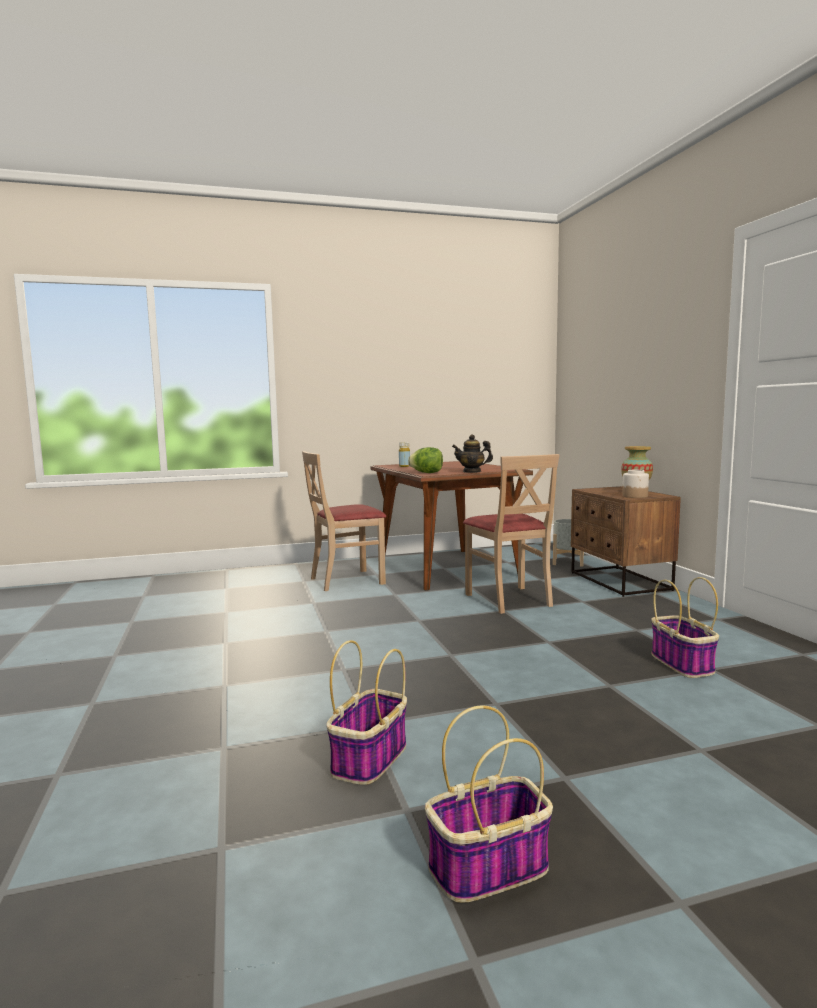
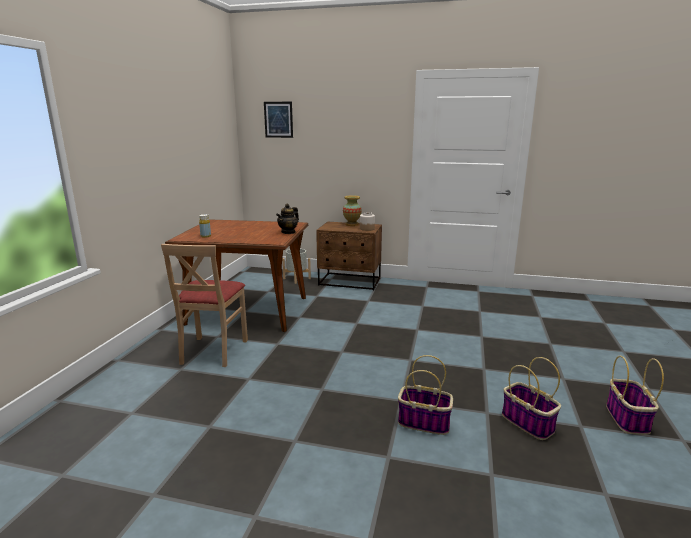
camera: 60 degrees left, 10 degrees up
(427, 473) = (268, 240): lettuce -> none
(509, 599) = (340, 315): beige chair -> none
(587, 343) = (278, 119): none -> picture
(683, 664) = (470, 313): basket -> basket (424, 422)

